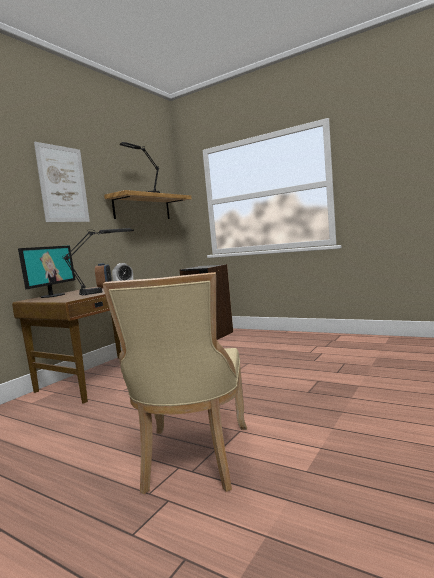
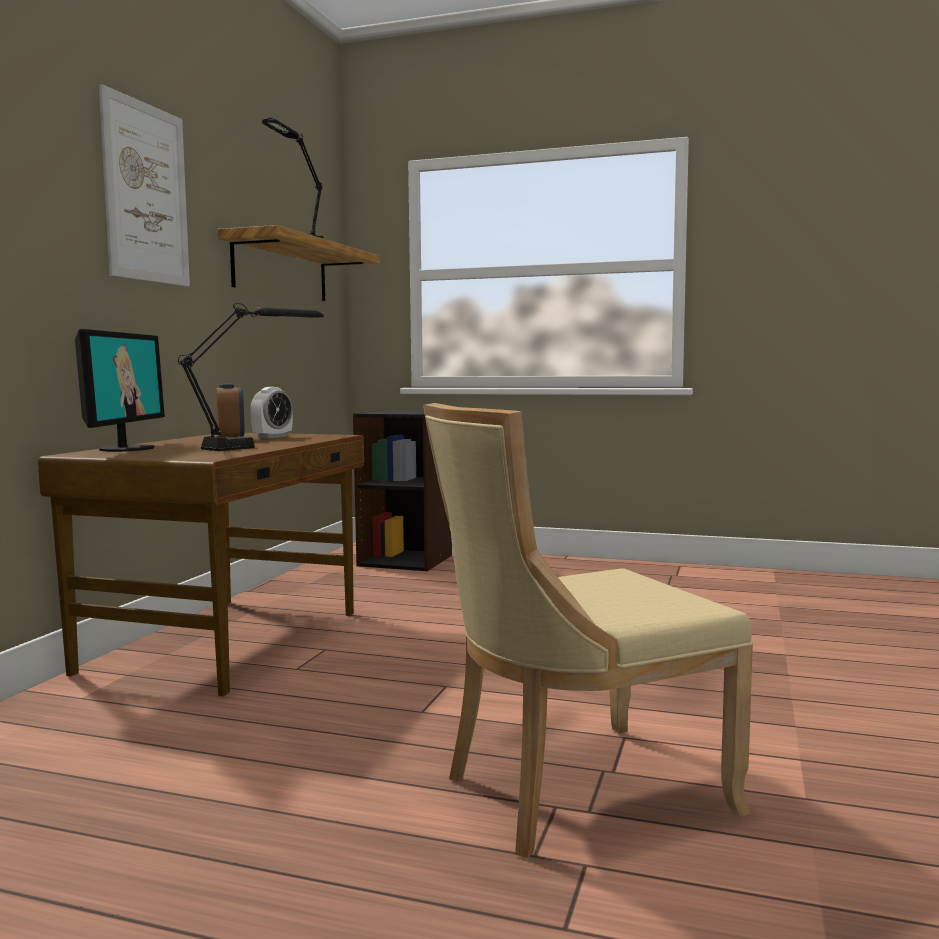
camera: 15 degrees left, 0 degrees up
(193, 460) = (575, 792): beige chair -> beige chair turned 75 degrees clockwise

